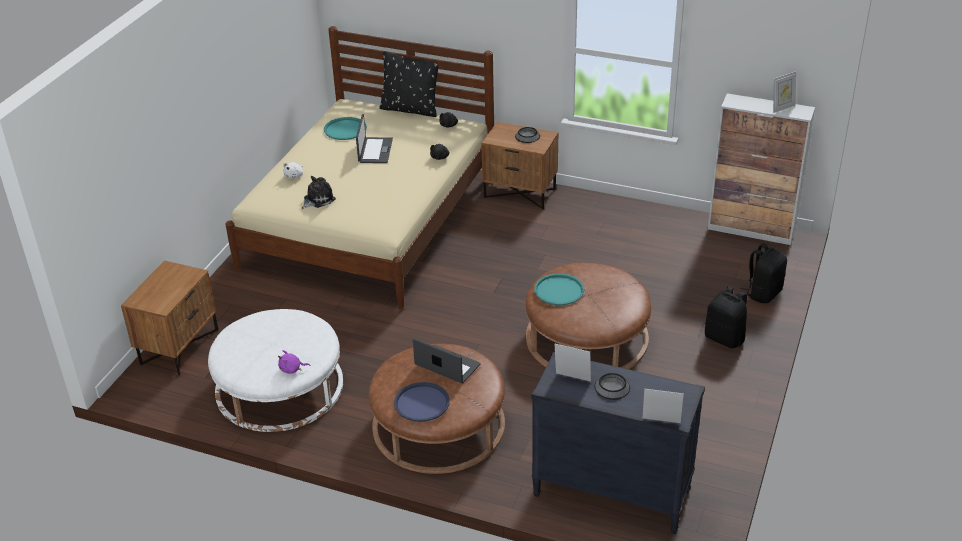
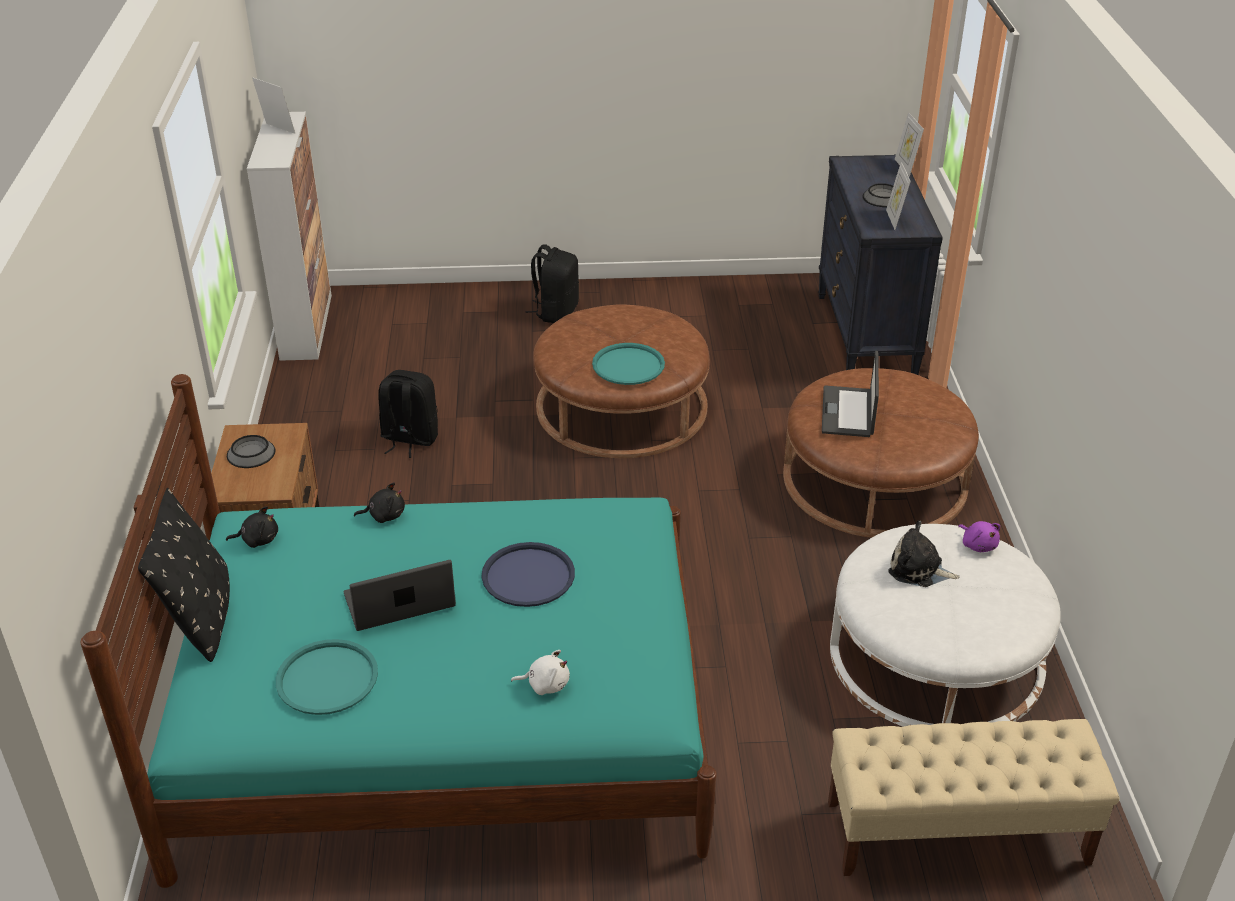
camera: 115 degrees left, 0 degrees up
(179, 346) = (956, 833): brown nightstand -> beige bench
(317, 199) = (608, 618): plush toy -> plush toy (919, 569)
(370, 221) = (445, 720): beige bed -> turquoise bed
(422, 403) = (930, 411): blue tray -> blue tray (528, 576)
(763, 293) = (449, 300): black backpack -> black backpack (409, 439)

